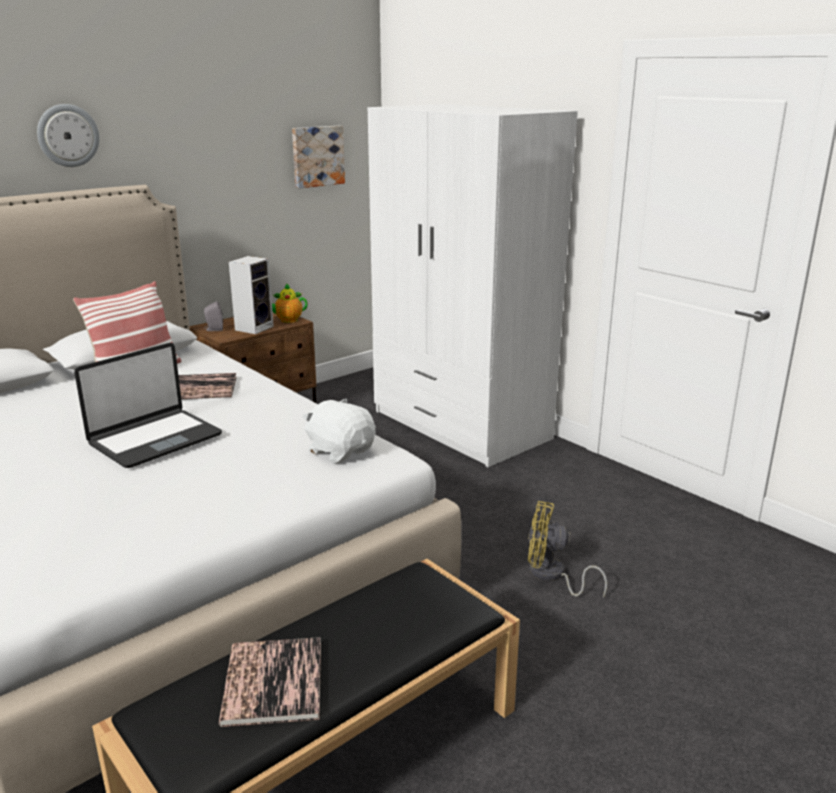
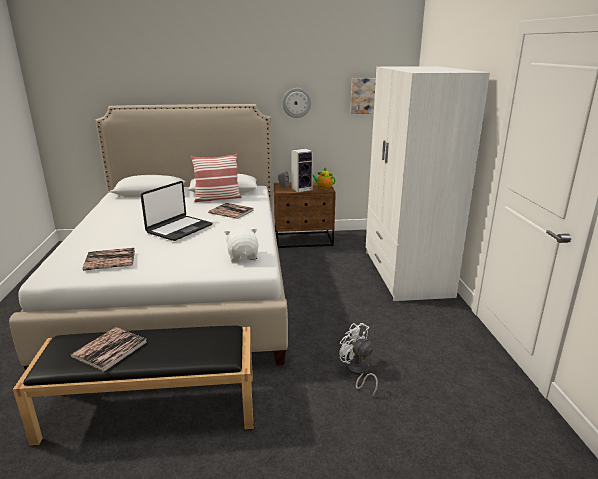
camera: 35 degrees right, 0 degrees up
(68, 135) = (222, 76): wall clock -> wall clock (296, 102)
(114, 529) = (110, 260): none -> book
(154, 439) = (179, 229): laptop -> laptop turned 45 degrees counterclockwise
(552, 576) = (357, 372): yellow fan -> white fan

